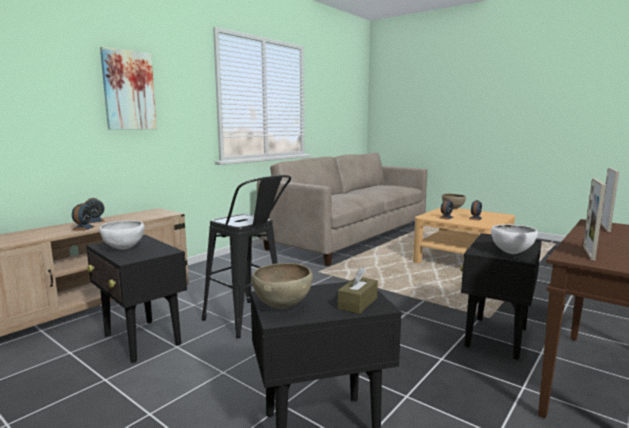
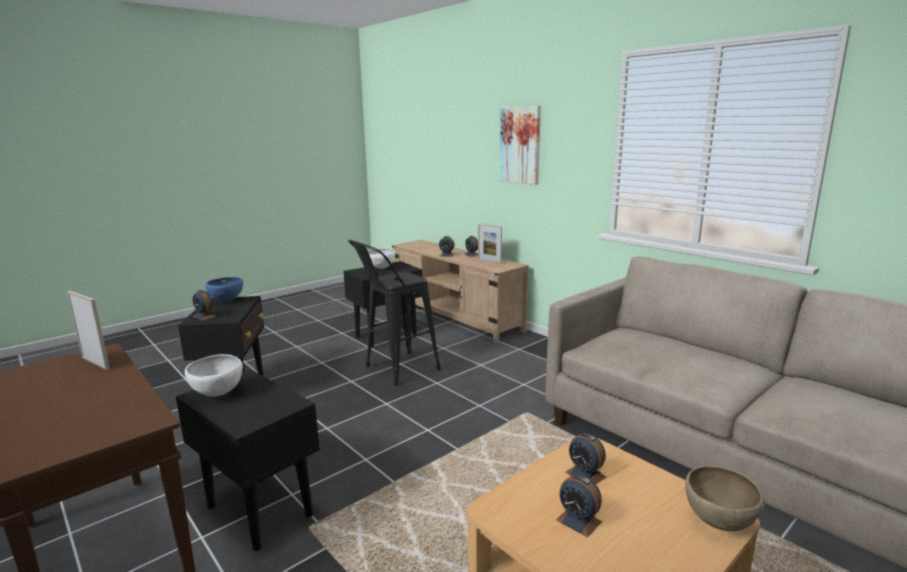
camera: 100 degrees right, 5 degrees up
(283, 306) = (227, 301): brown bowl -> blue bowl
(357, 303) = (205, 316): brown tissue box -> alarm clock
(605, 227) = (125, 417): picture frame -> picture frame (489, 261)

